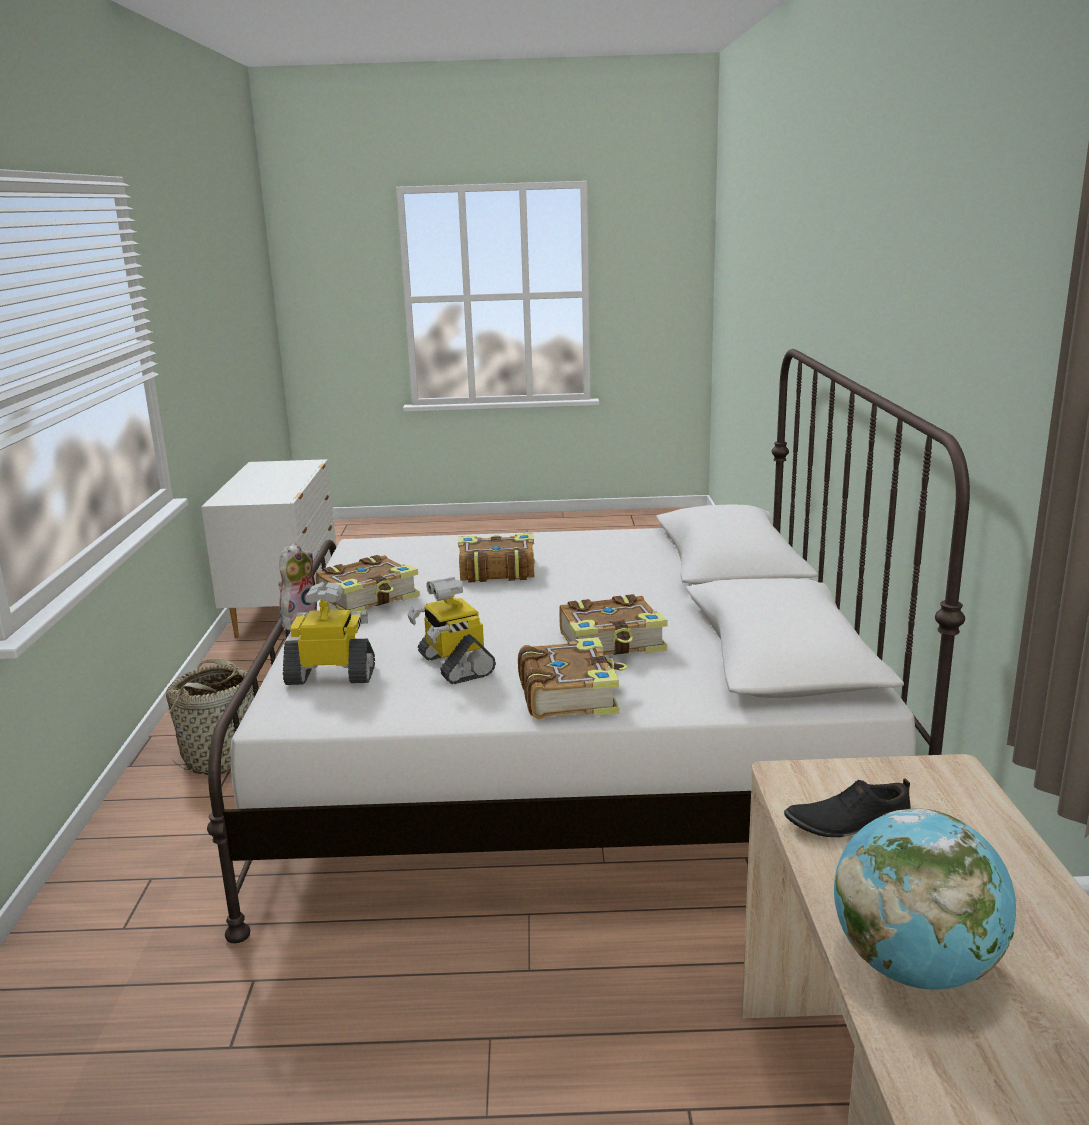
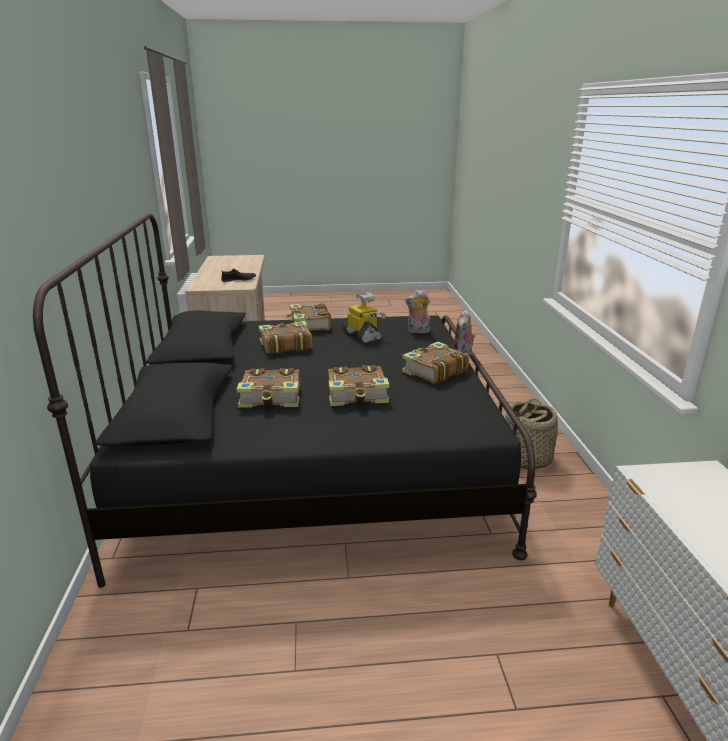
camera: 175 degrees right, 5 degrees up
(332, 675) = (417, 331): toy robot -> plush toy
(567, 758) = (313, 460): white bed -> black bed
(610, 568) = (272, 397): none -> book
(914, 967) = (245, 266): globe -> none

